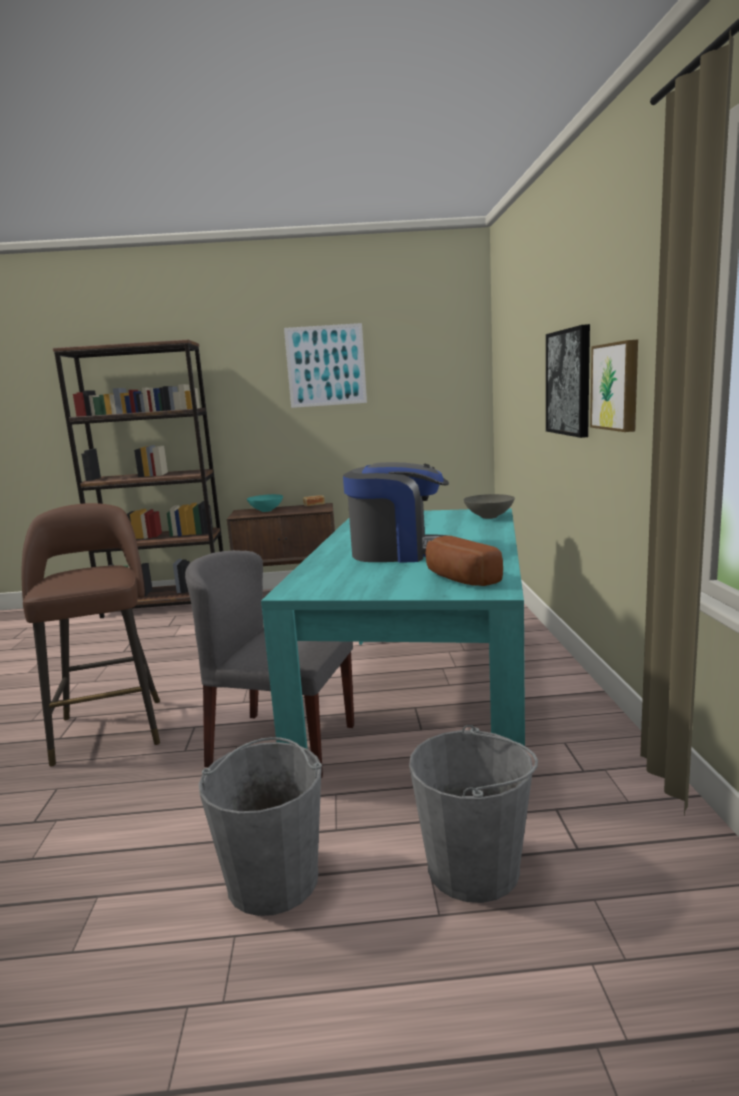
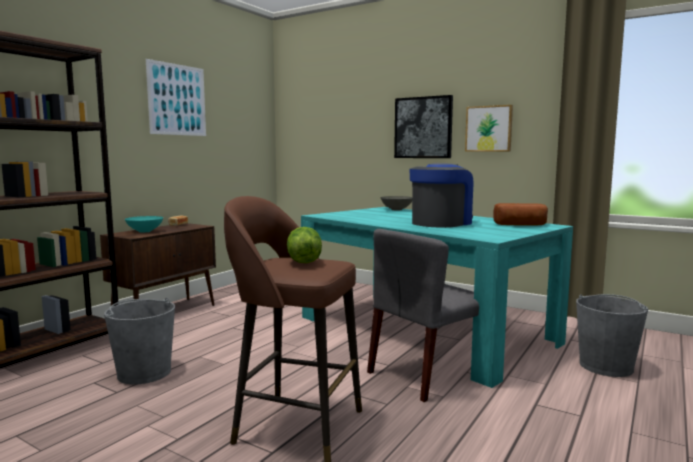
camera: 55 degrees left, 5 degrees down
(89, 575) = (303, 261): none -> lettuce
(273, 879) = (583, 410): grey bucket -> grey bucket (144, 372)

